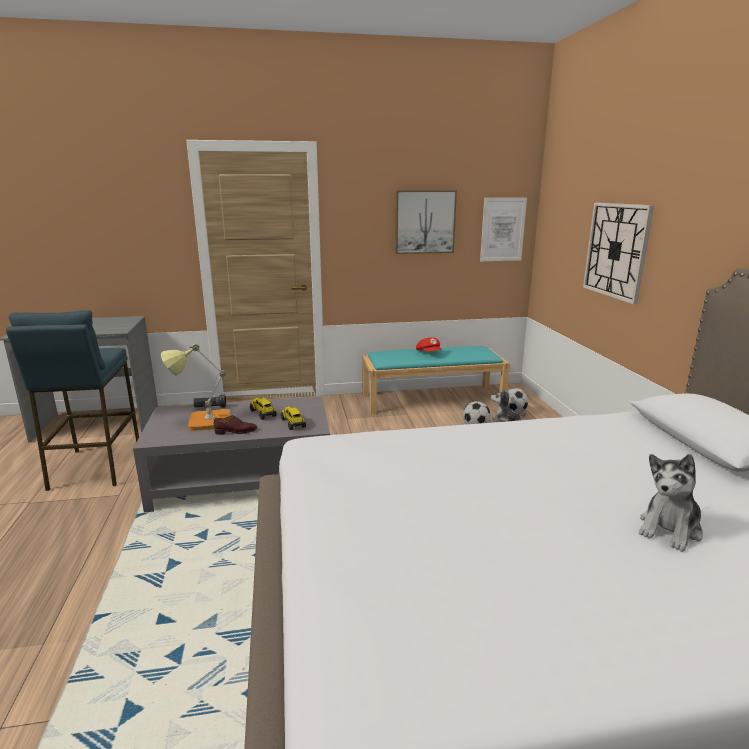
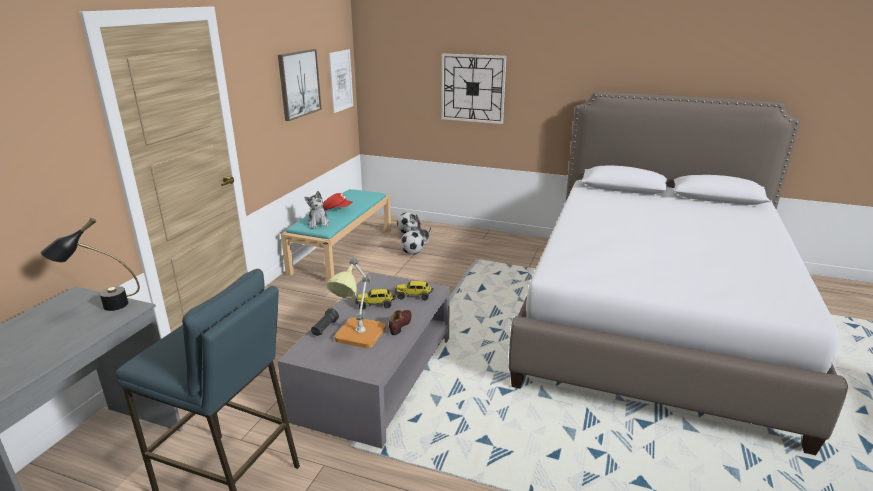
camera: 60 degrees left, 5 degrees up
(117, 326) = (103, 307): none -> black table lamp
(670, 529) = (698, 221): plush toy -> plush toy (318, 223)

